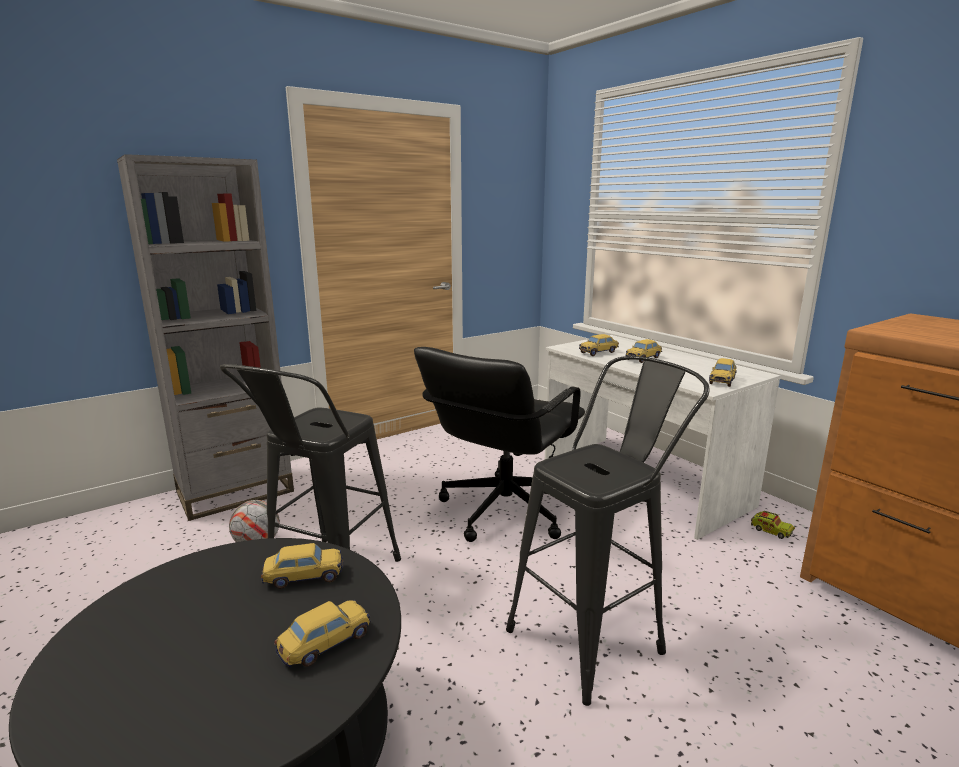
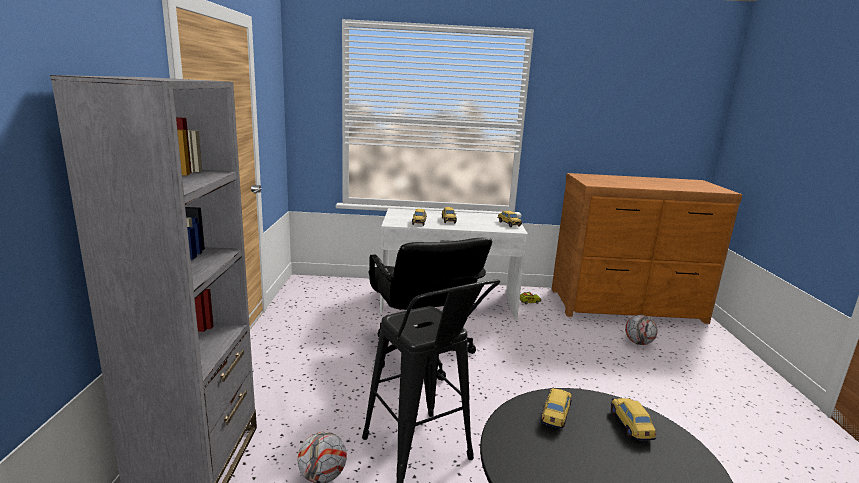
camera: 55 degrees left, 0 degrees up
(596, 635) = (564, 383): black stool -> none
(872, 686) = (638, 343): none -> football

